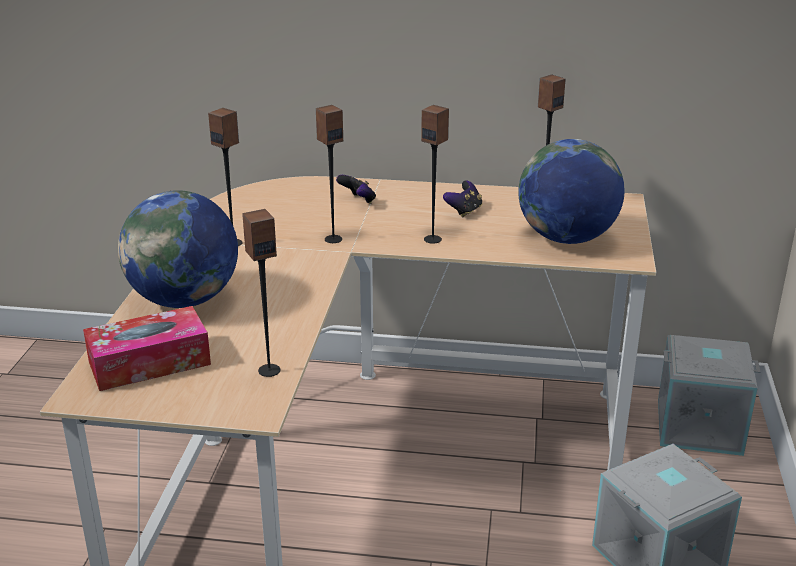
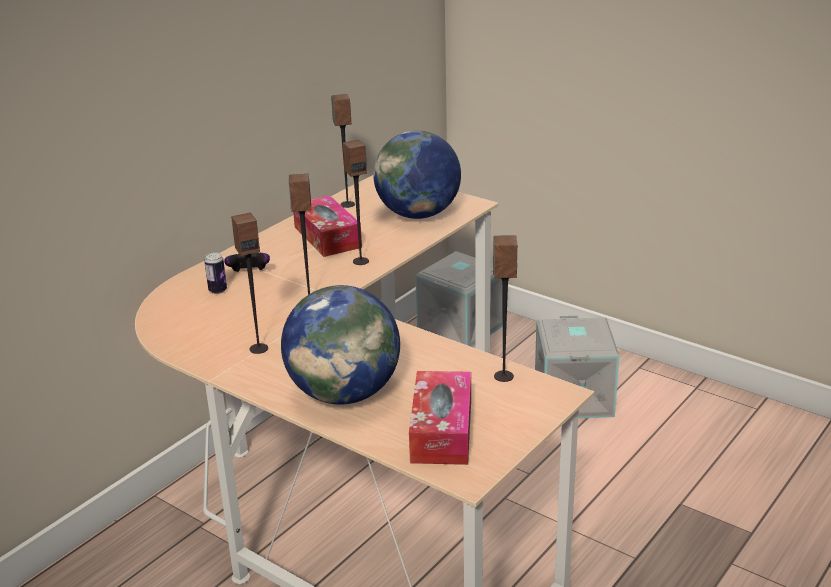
camera: 60 degrees left, 0 degrees up
(316, 198) = (217, 290): none -> can
(464, 211) = (327, 237): game controller -> tissue box

